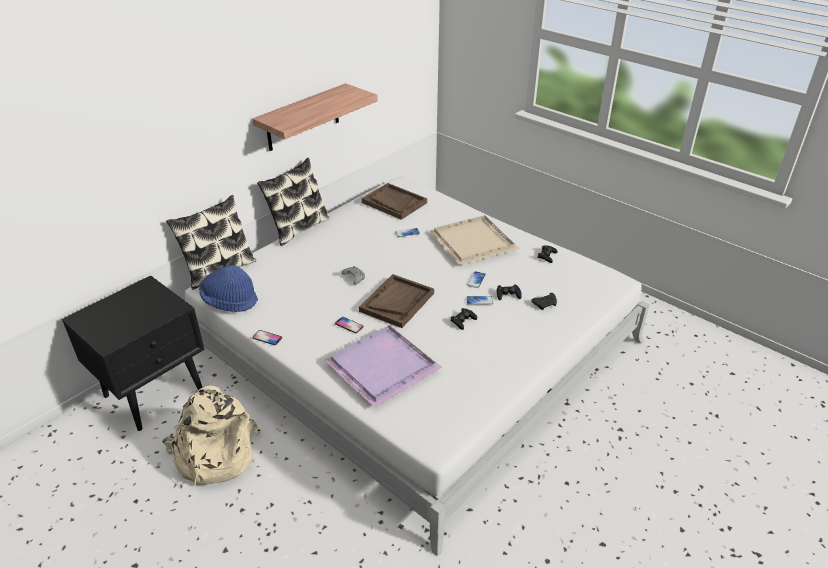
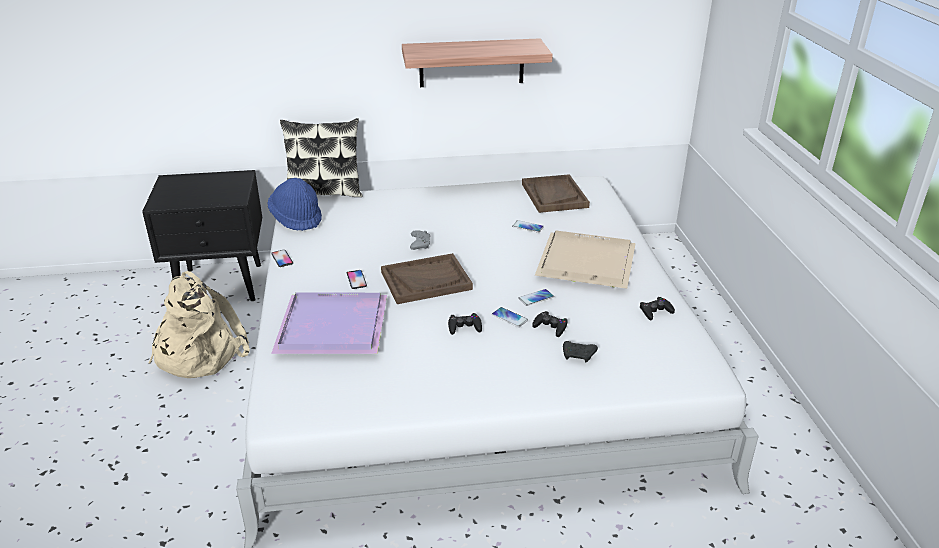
camera: 40 degrees right, 5 degrees down
(298, 228) = (435, 185): pillow -> none

